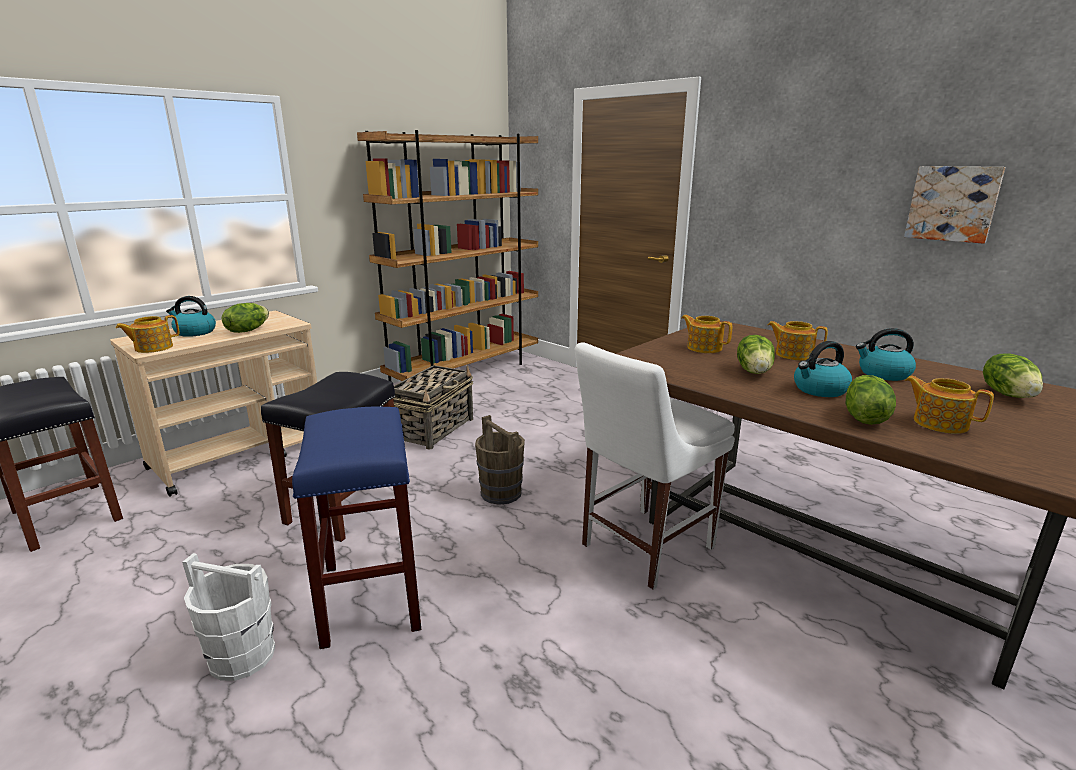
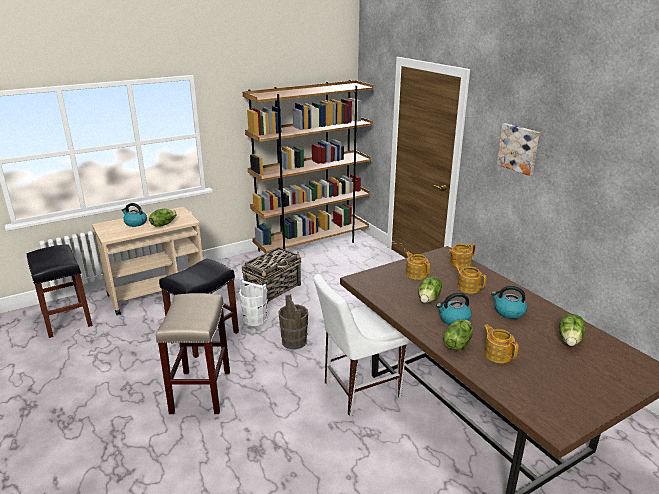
camera: 15 degrees right, 5 degrees up
(153, 348) = (112, 234): teapot -> teapot (460, 263)
(241, 656) = (134, 410): white bucket -> white bucket (255, 319)
(370, 595) = (200, 391): blue stool -> beige stool
(953, 203) = (606, 194): picture -> picture (519, 148)

